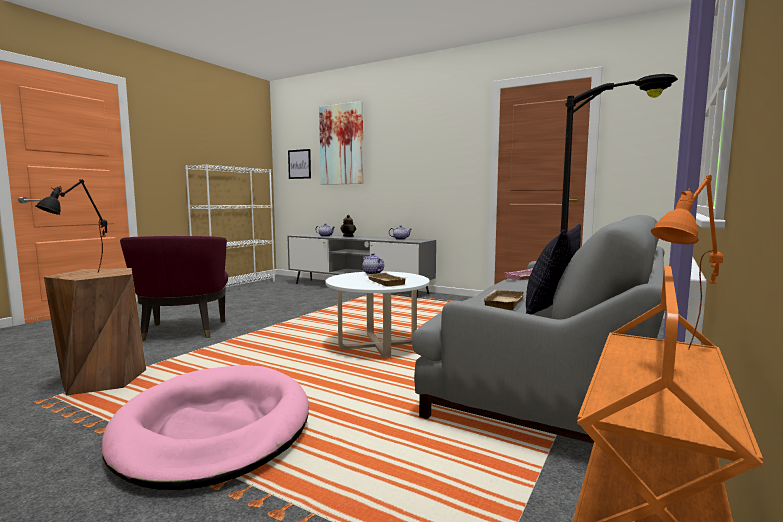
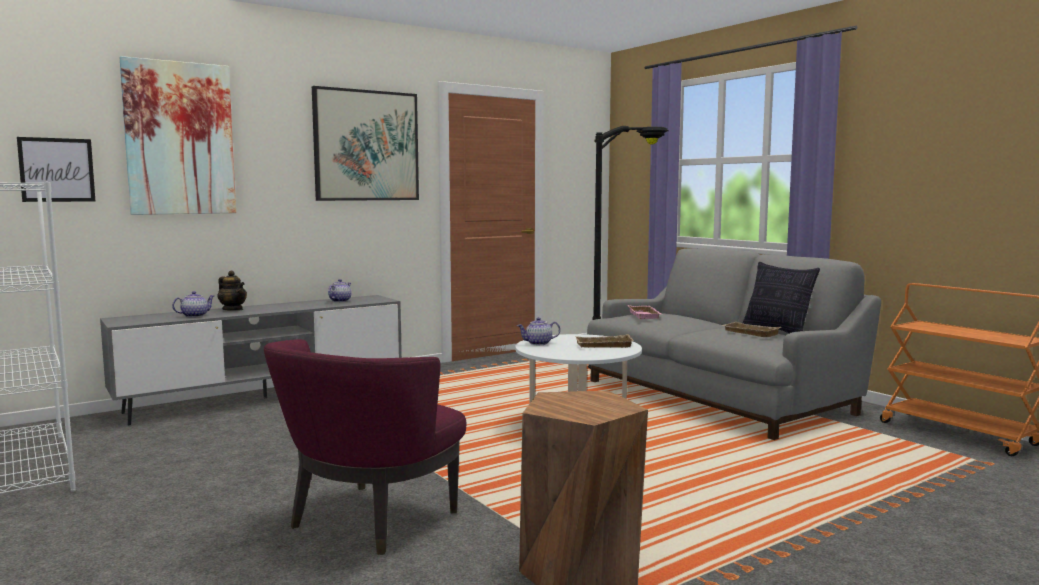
camera: 65 degrees left, 0 degrees up
(80, 276) = (614, 408): black table lamp -> none
(182, 332) = (368, 521): purple armchair -> purple armchair turned 105 degrees clockwise
(214, 429) = (775, 509): pink dog bed -> none
(436, 137) = (366, 146): none -> picture
(684, 360) = (942, 327): orange table lamp -> none

